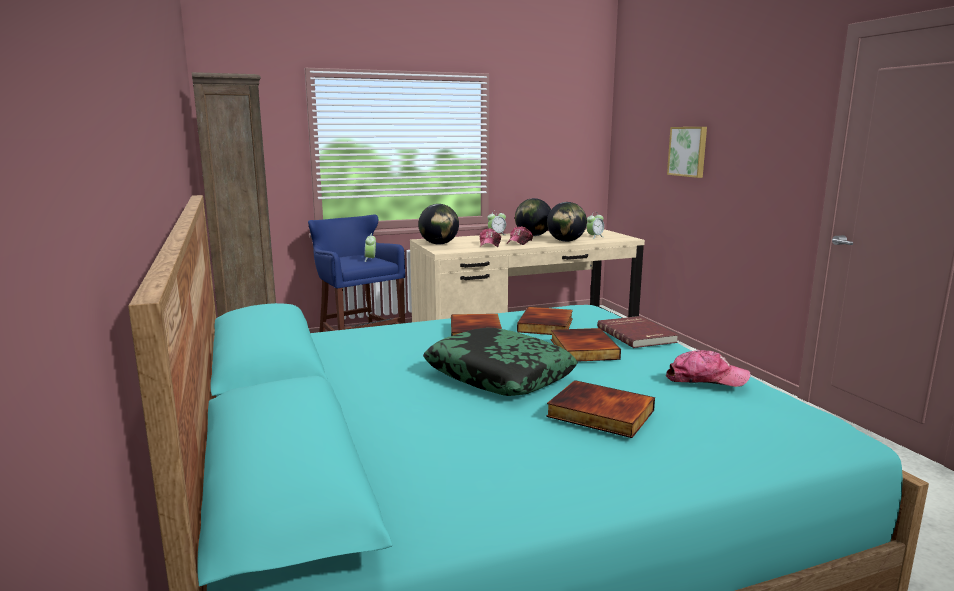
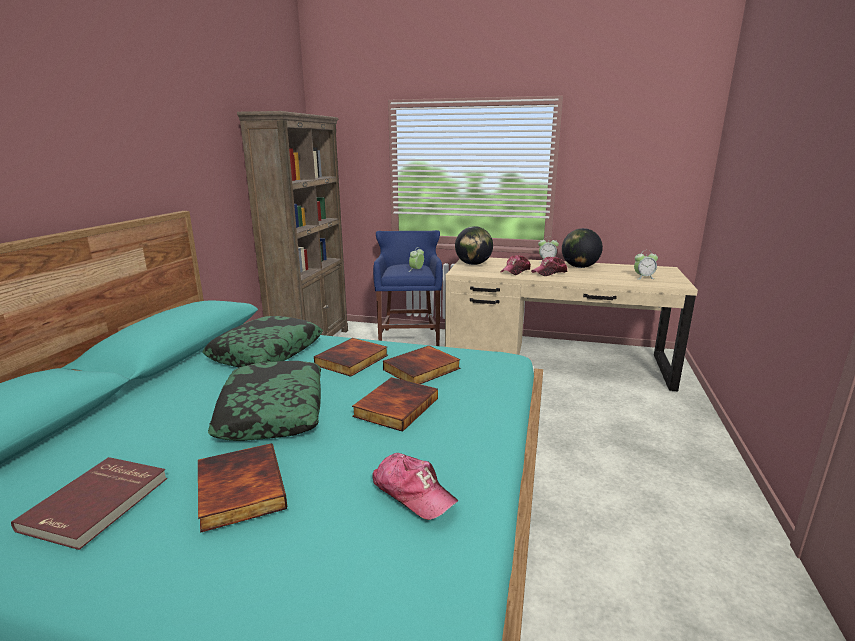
camera: 35 degrees right, 5 degrees up
(378, 344) = (267, 352): none -> pillow
(566, 241) = (599, 278): globe -> none
(637, 335) = (478, 407): red book -> red book (98, 504)
(688, 151) = (763, 187): picture -> none

